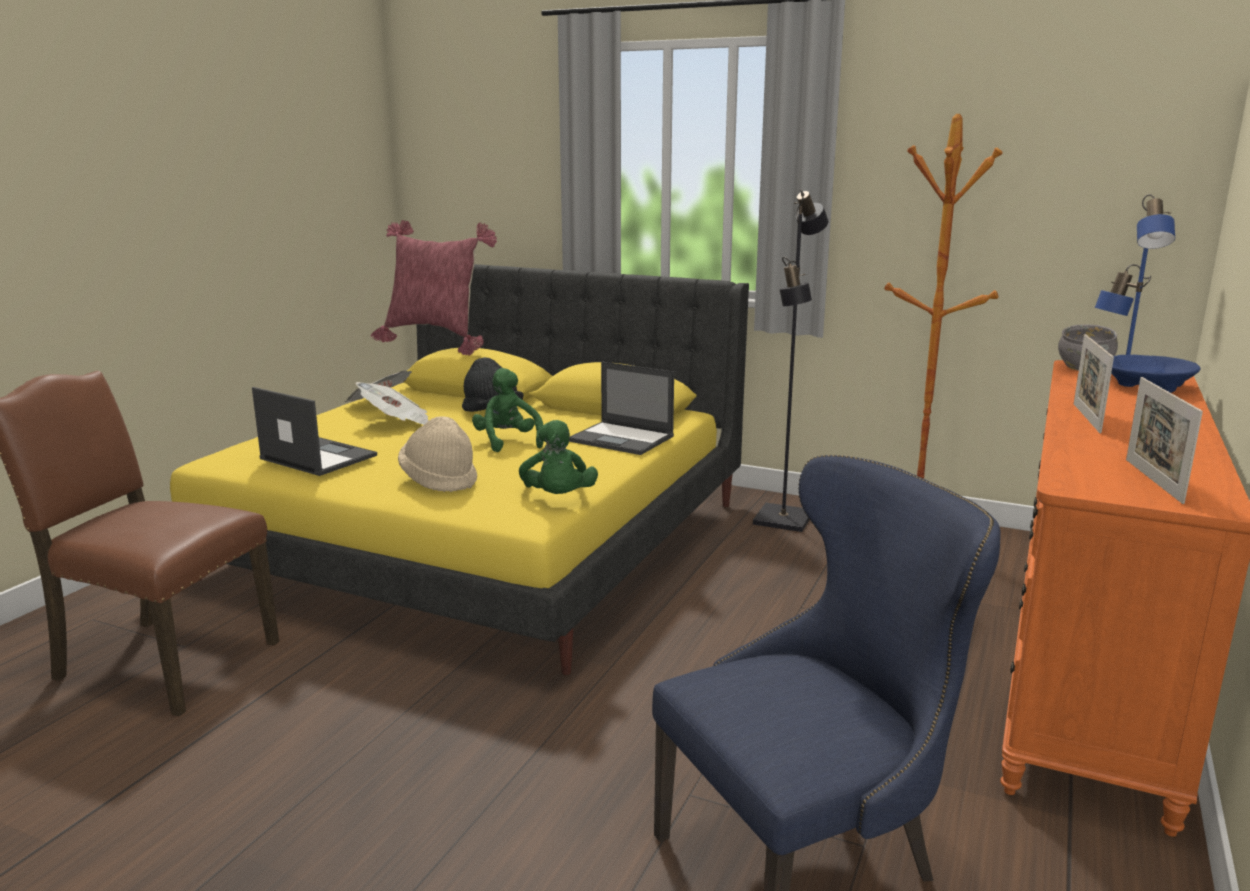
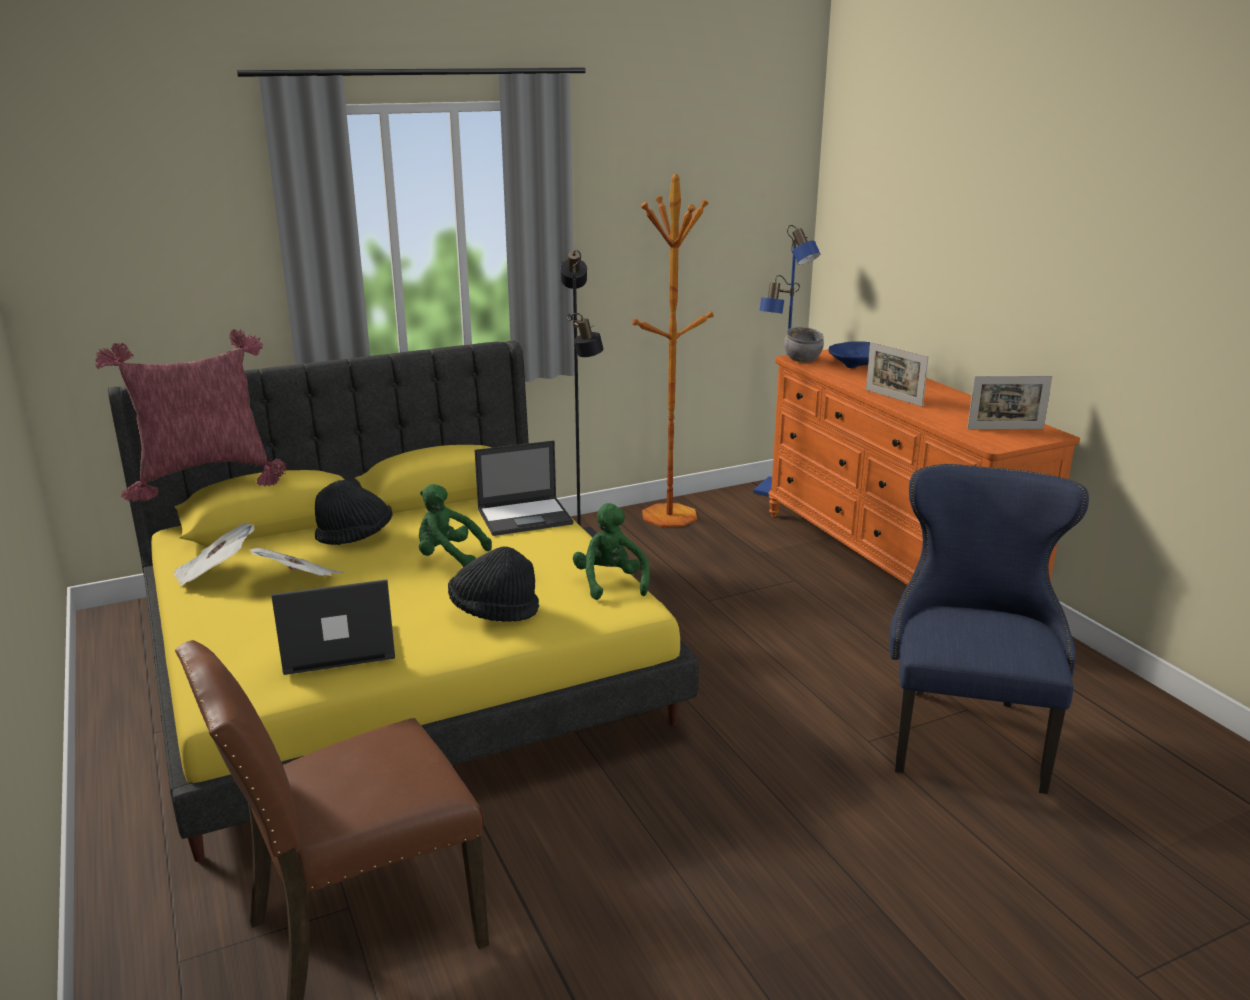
camera: 50 degrees left, 5 degrees up
(440, 480) = (494, 612): beige hat -> black hat
(558, 498) = (610, 582): green plush toy -> green plush toy turned 135 degrees counterclockwise
(1153, 480) = (1005, 428): picture frame -> picture frame turned 45 degrees counterclockwise

